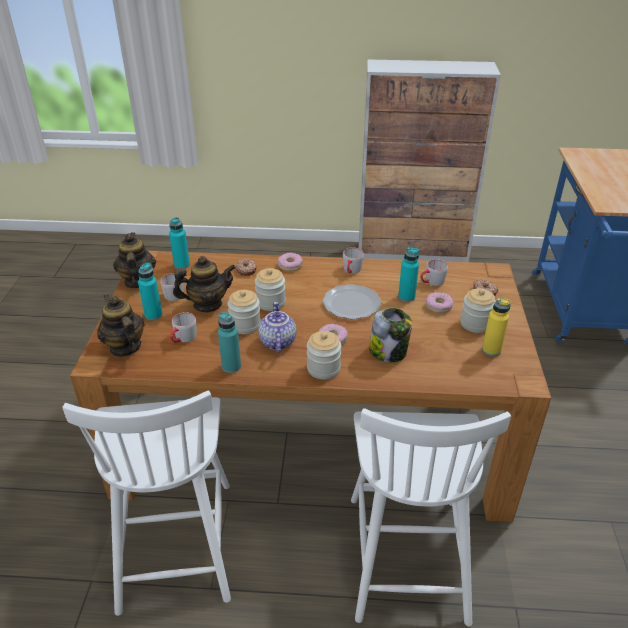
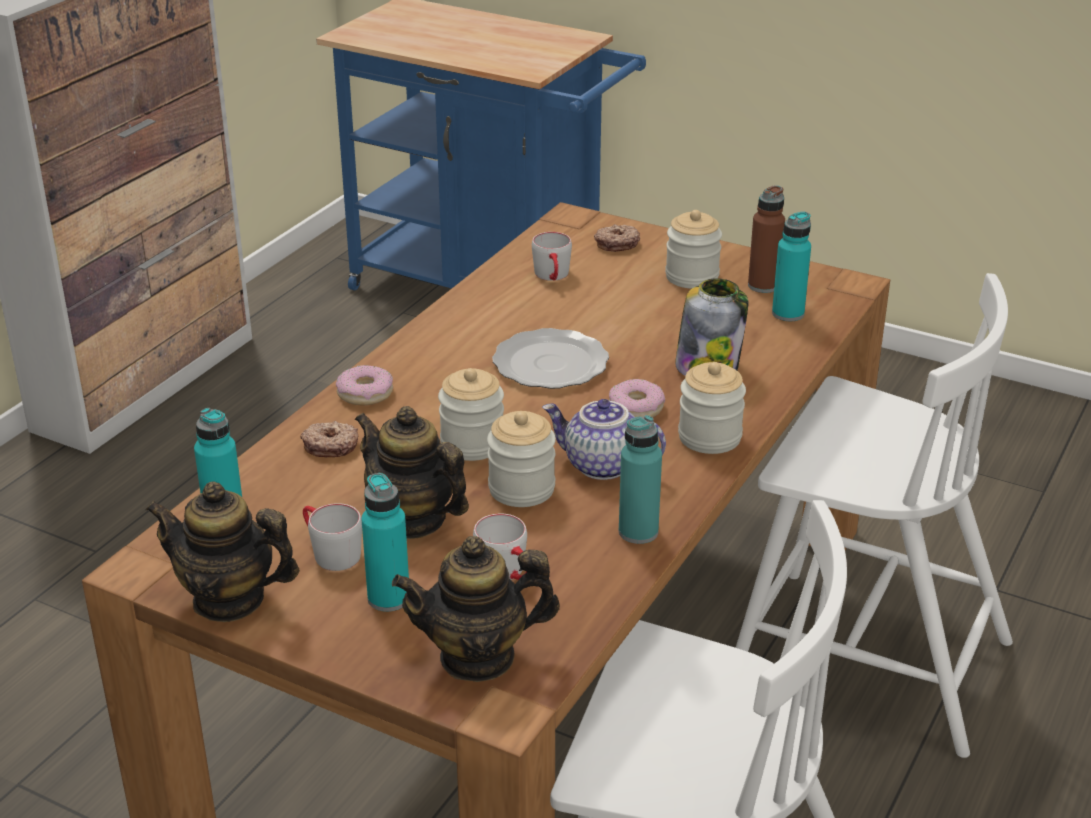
camera: 65 degrees left, 5 degrees down
(207, 304) = (413, 519): teapot -> teapot turned 60 degrees counterclockwise
(351, 271) = (449, 336): grey mug -> none
(406, 297) = (574, 309): turquoise bottle -> turquoise bottle (788, 314)
(438, 306) = (623, 291): donut -> none
(491, 350) = (763, 286): yellow bottle -> brown bottle

